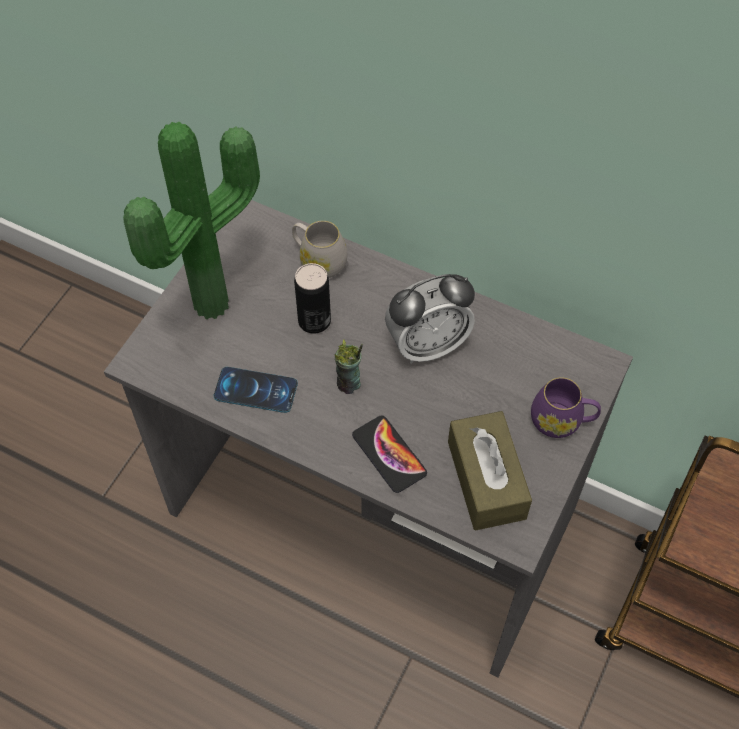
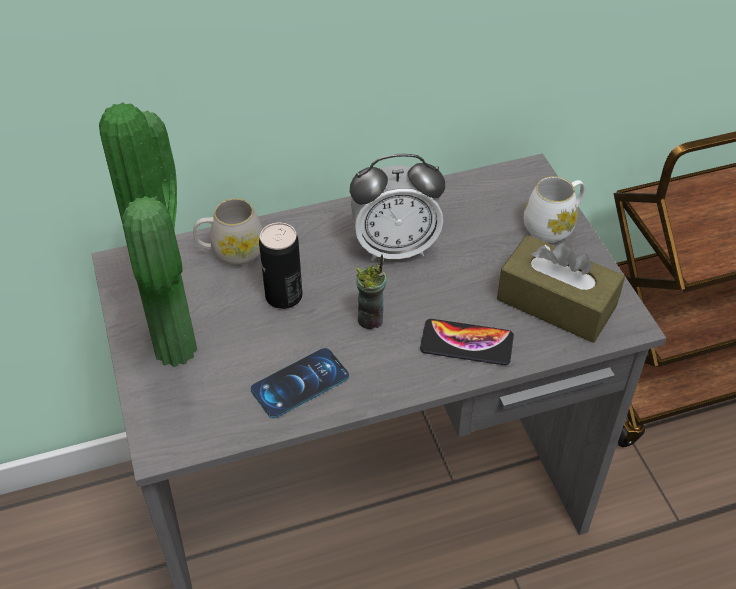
camera: 45 degrees left, 10 degrees down
(427, 345) = (395, 247): alarm clock -> alarm clock turned 60 degrees clockwise
(562, 421) = (553, 226): purple mug -> white mug

